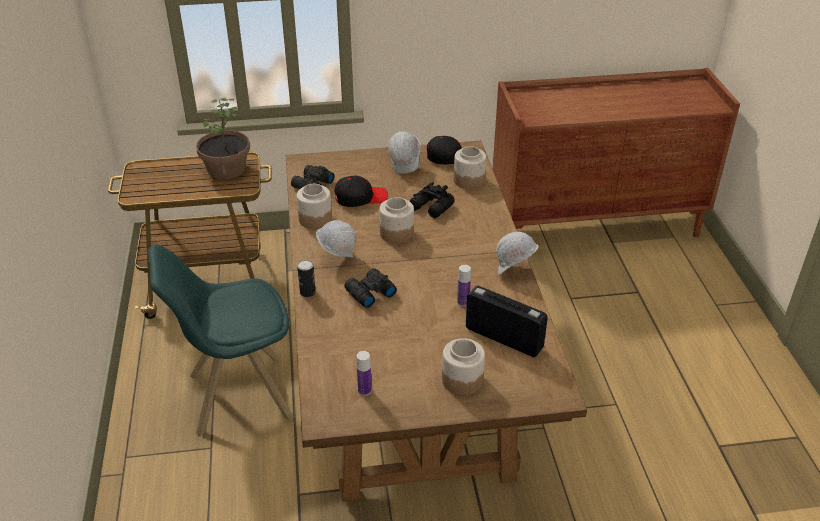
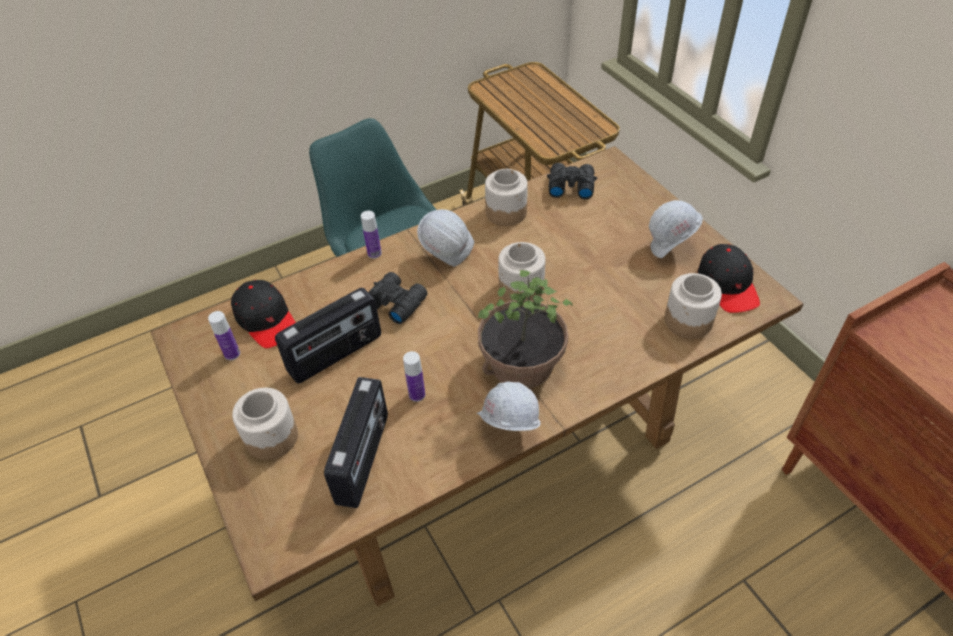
camera: 70 degrees right, 10 degrees up
(226, 169) = (573, 122): potted plant -> potted plant (521, 364)
(307, 292) = (374, 253): can -> bottle
(360, 197) = (573, 233): black cap -> black cap (266, 320)
(402, 333) = (336, 354): none -> radio
(431, 208) = (596, 302): black binoculars -> none

